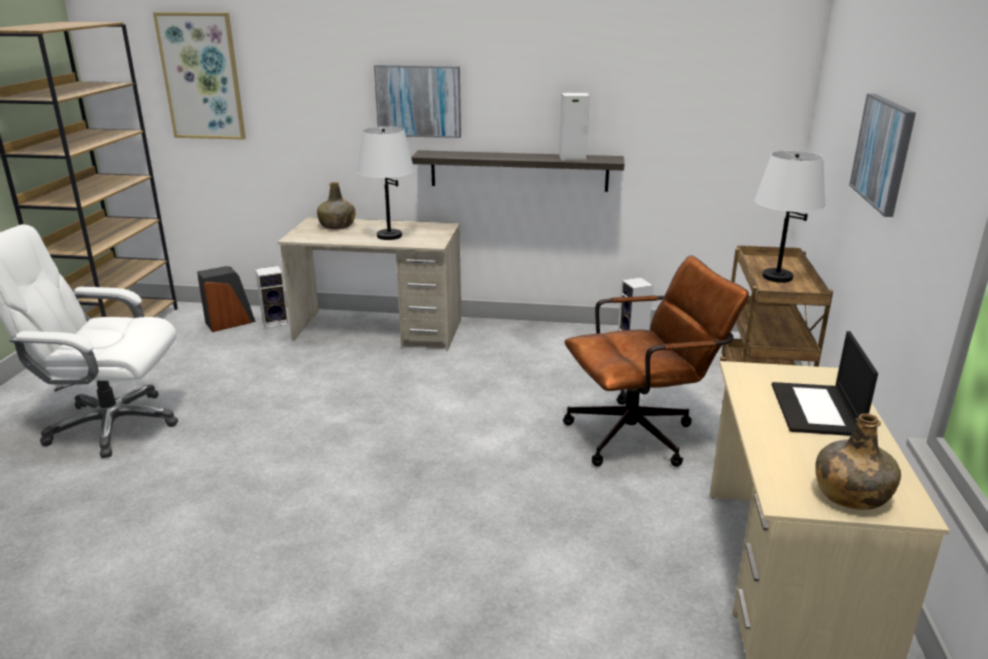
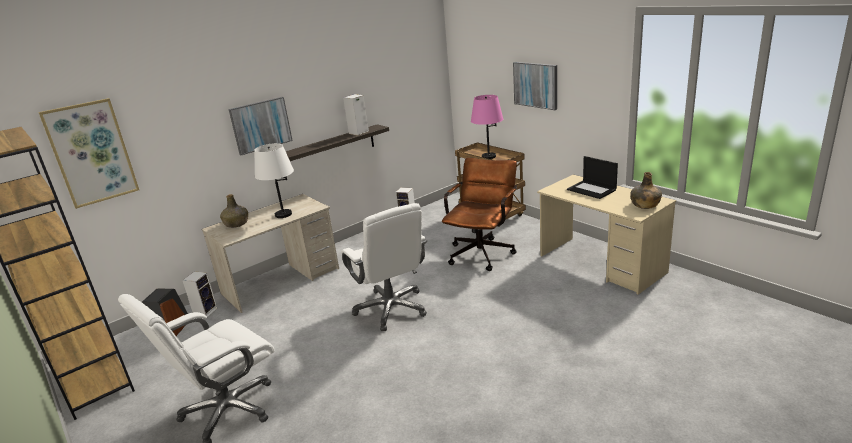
camera: 45 degrees left, 0 degrees up
(401, 430) = (391, 309): none -> white office chair
(777, 277) = (488, 156): white table lamp -> pink table lamp

